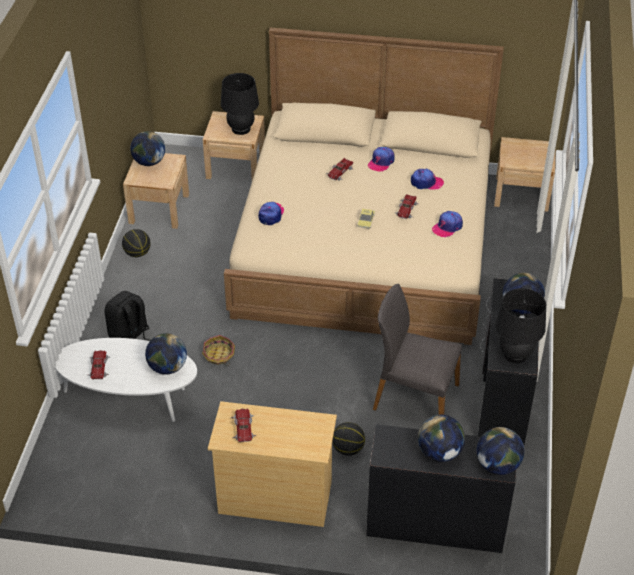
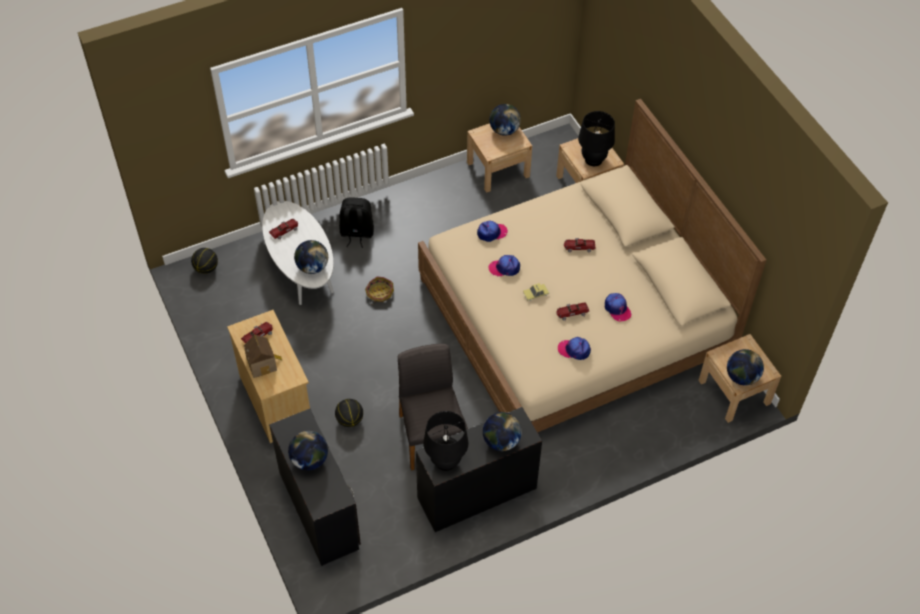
camera: 55 degrees right, 10 degrees up
(137, 253) = (441, 186): basketball -> basketball (206, 268)
(283, 440) = (263, 364): none -> toy house
(381, 162) = (616, 266): cap -> cap (504, 268)
(498, 465) = (322, 502): globe -> globe (741, 377)

